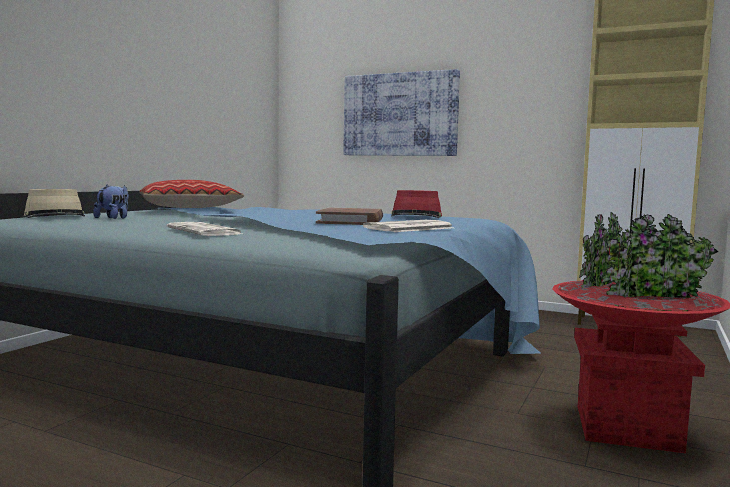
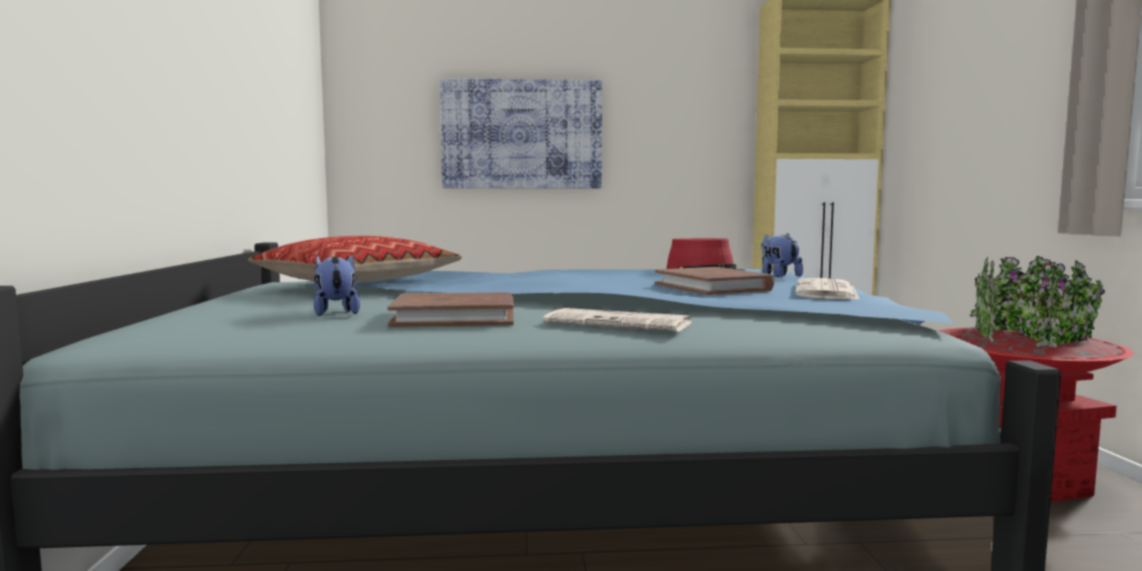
camera: 30 degrees left, 0 degrees up
(55, 216) = (211, 320): beige hat -> none
(149, 223) = (454, 317): none -> brown book
(452, 221) = (778, 276): none -> plush toy

